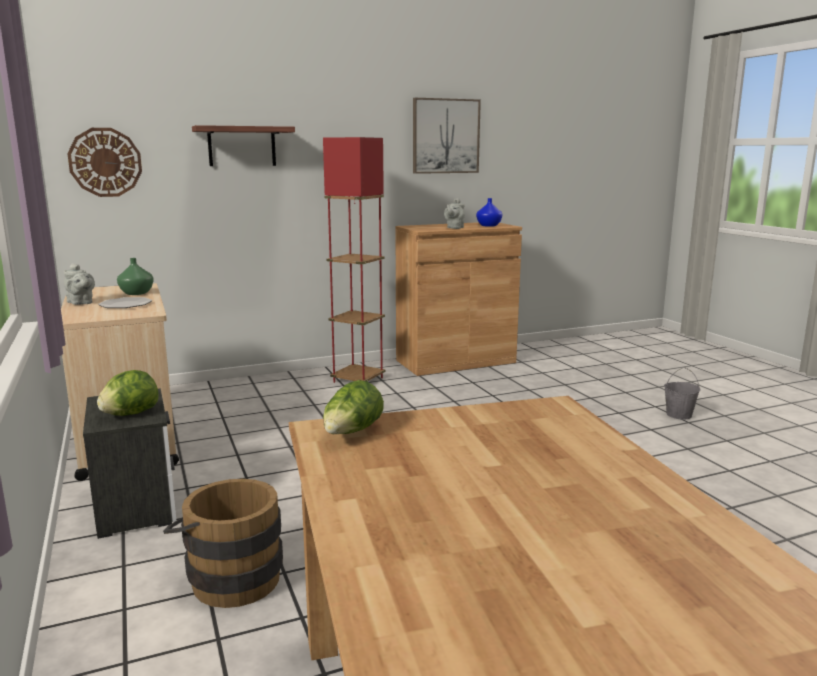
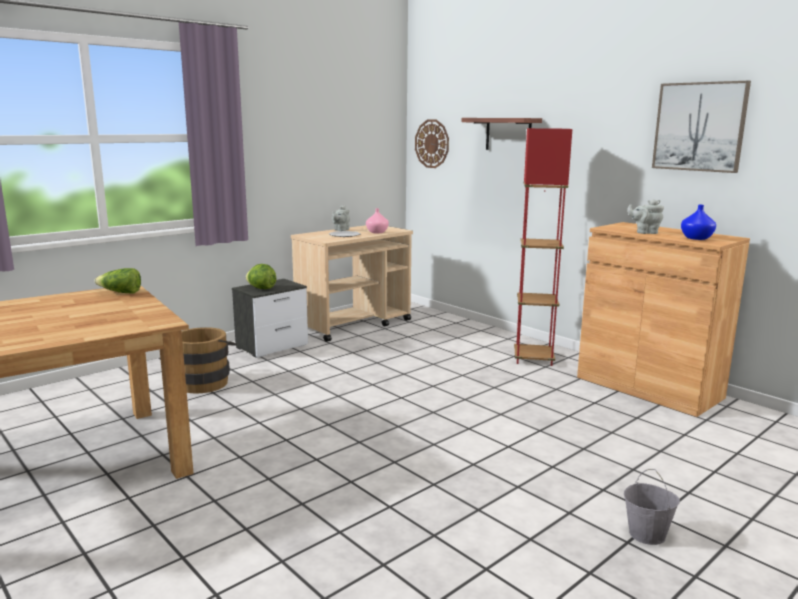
camera: 70 degrees right, 0 degrees up
(136, 293) = (377, 232): green vase -> pink vase

